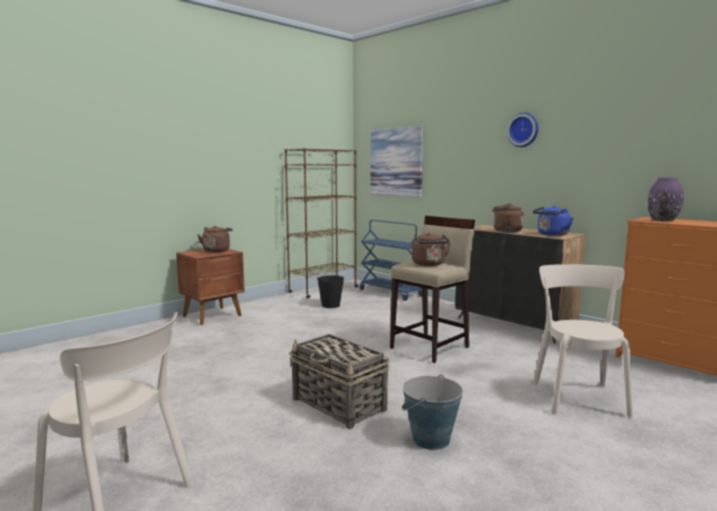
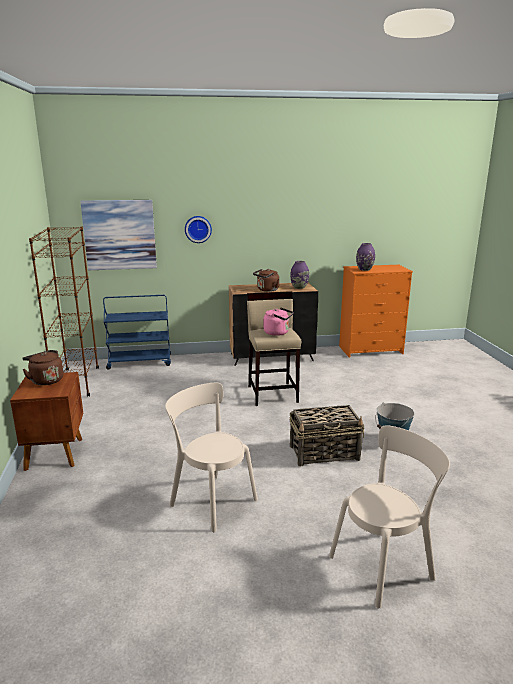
camera: 55 degrees left, 10 degrees up
(331, 305) = (128, 394): black bucket -> none
(429, 264) = (278, 333): brown kettle -> pink kettle
(523, 130) = (256, 207): wall clock -> wall clock (198, 229)
(551, 234) = (299, 287): blue kettle -> purple vase
(578, 396) = (382, 387): beige chair -> beige chair (211, 500)

